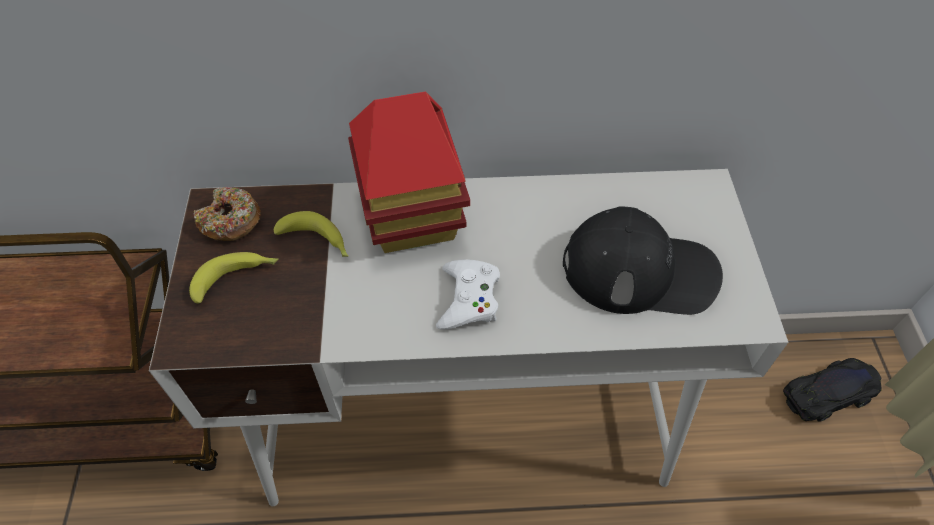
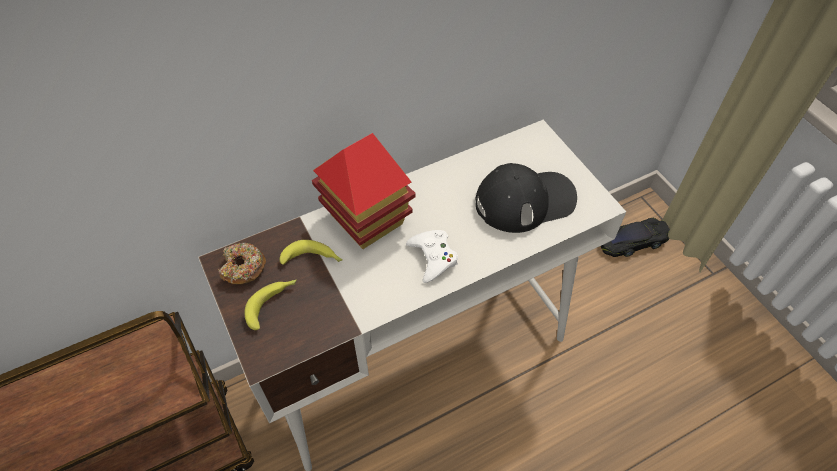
camera: 25 degrees left, 0 degrees up
(830, 393) = (632, 241): black toy car -> black toy car turned 150 degrees counterclockwise

